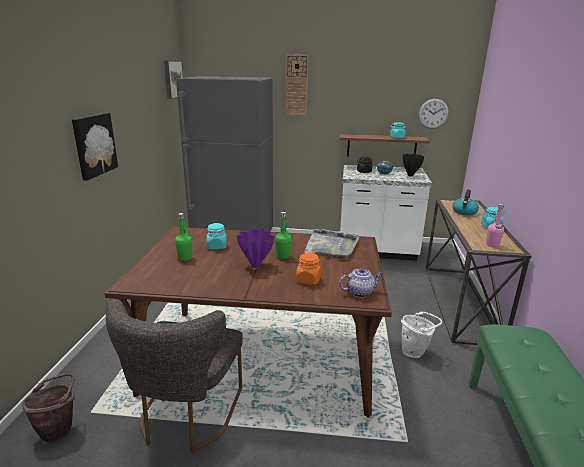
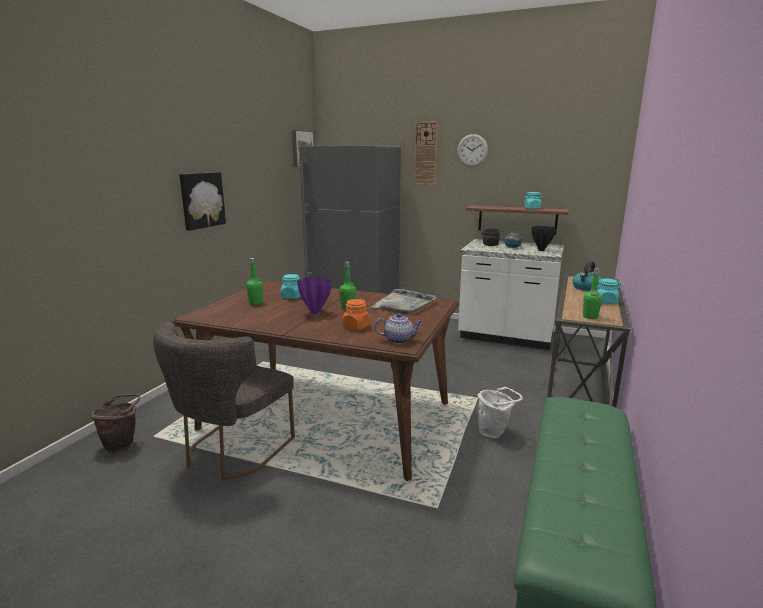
camera: 15 degrees right, 5 degrees down
(433, 113) = (576, 182): wall clock -> wall clock (472, 150)
(492, 245) = (590, 317): pink bottle -> green bottle

